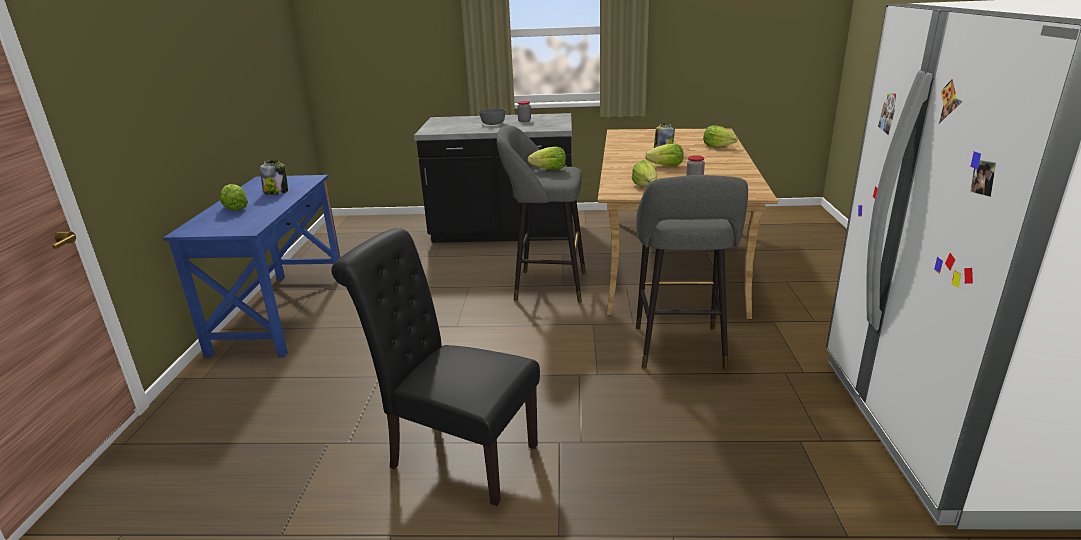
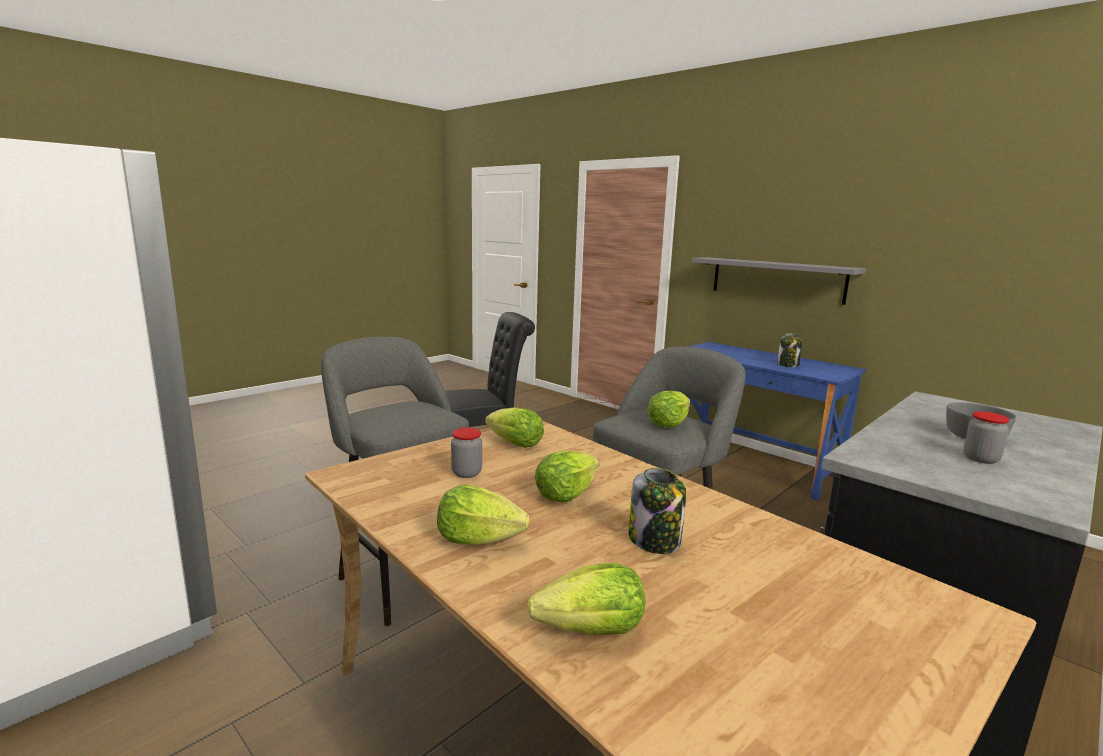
camera: 130 degrees right, 10 degrees down
(175, 123) = (776, 279): none -> grey shelf
(235, 208) = (753, 354): lettuce -> lettuce (478, 539)

